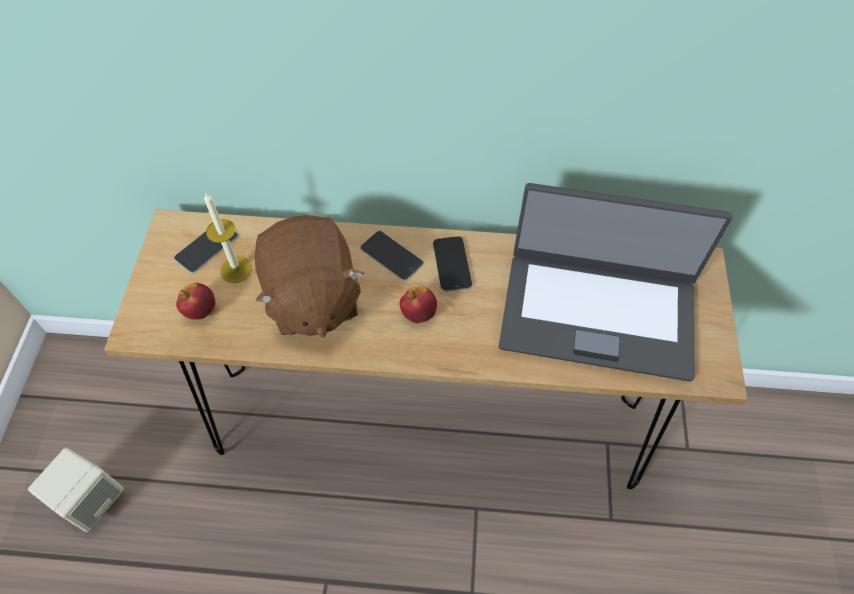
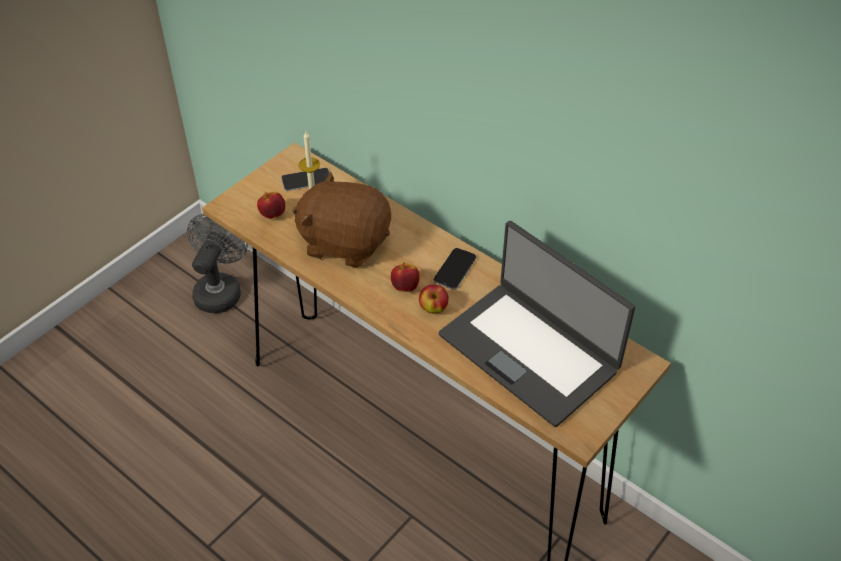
camera: 35 degrees right, 10 degrees down
(92, 500) = (154, 345): beige speaker -> none
(122, 397) = (220, 290): none -> grey fan
(311, 298) = (345, 242): brown plush toy -> brown plush toy turned 90 degrees clockwise
(391, 255) = (419, 243): phone -> none
(468, 321) = (433, 308): none -> apple

